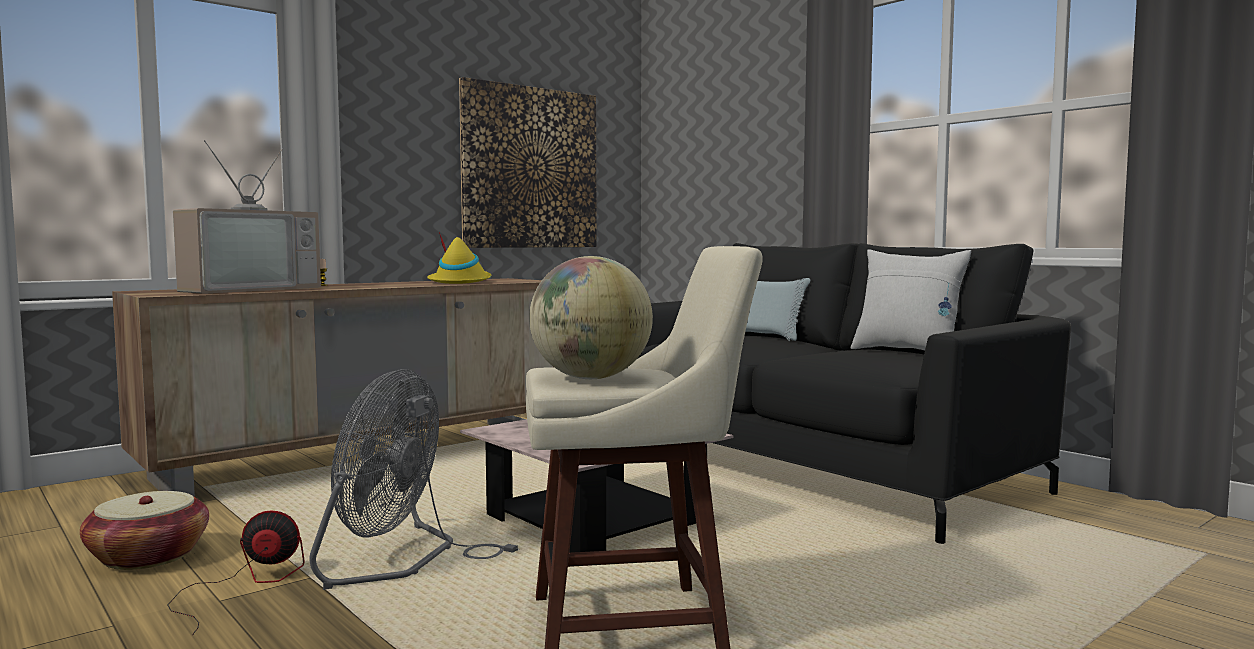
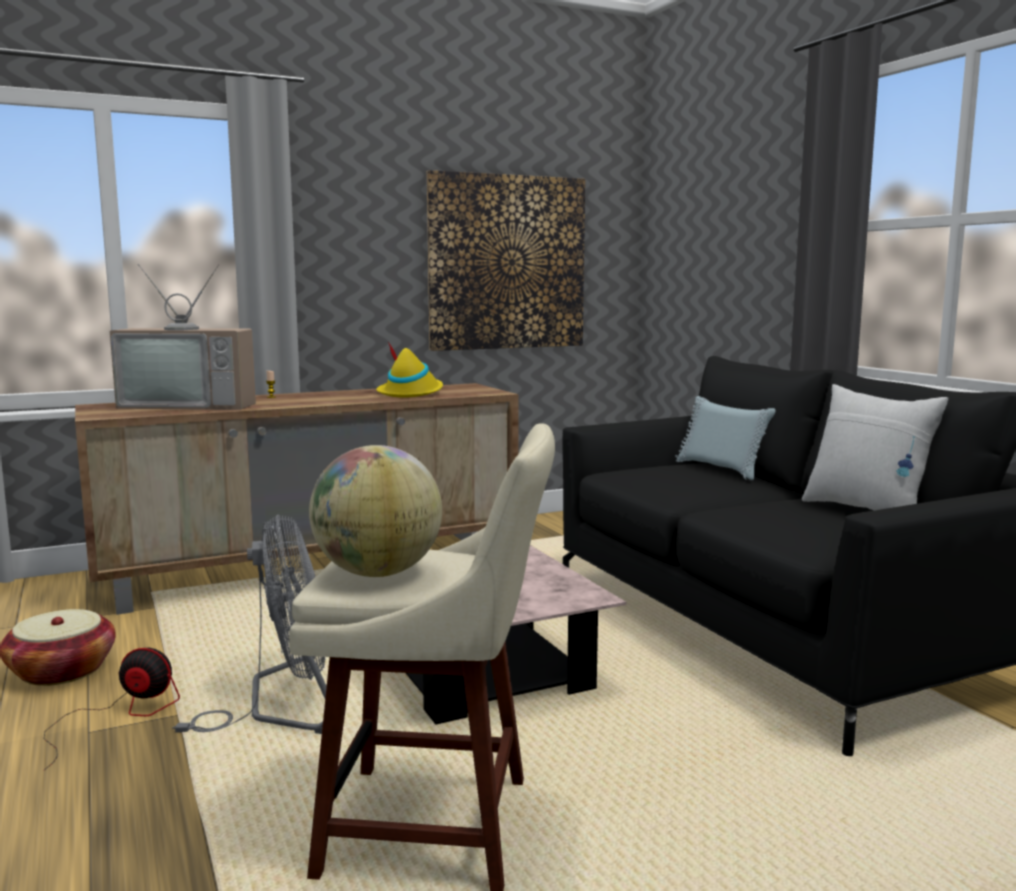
camera: 15 degrees right, 5 degrees up
(248, 289) = (192, 405): television -> television turned 45 degrees clockwise
(411, 556) = (280, 700): grey fan -> grey fan turned 135 degrees clockwise

